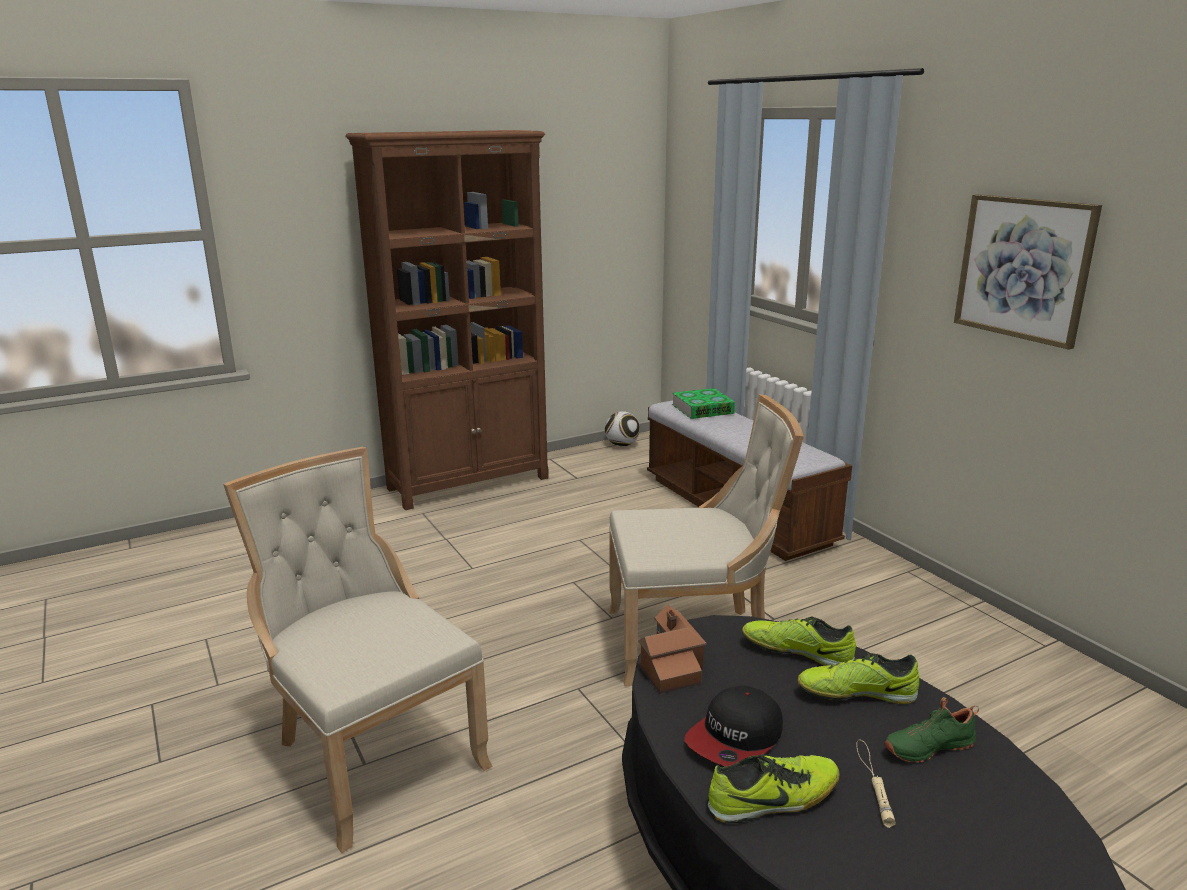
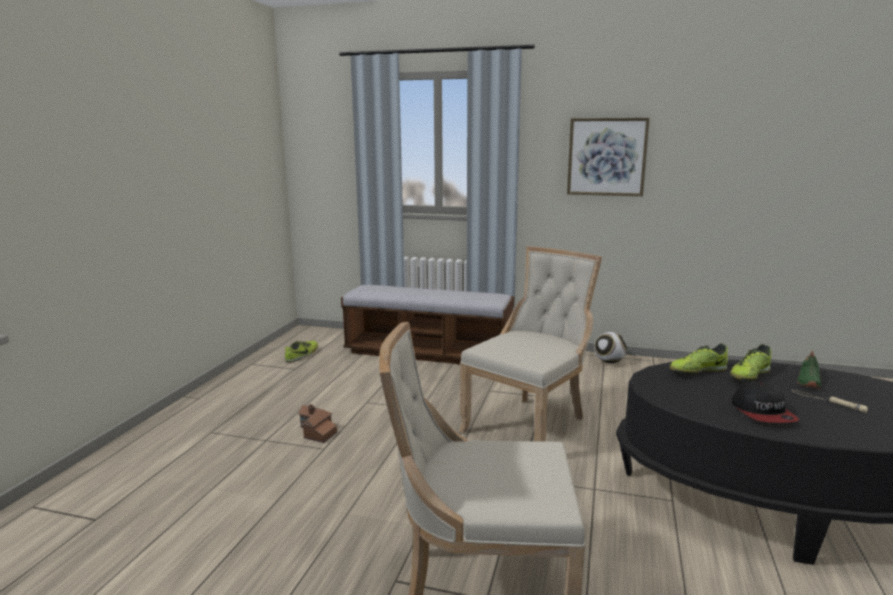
camera: 45 degrees left, 5 degrees down
(469, 483) = (214, 399): brown bookcase -> none
(622, 445) = (290, 340): football -> football (609, 362)
(670, 665) = (674, 400): toy house -> toy house (316, 432)
(702, 409) = (385, 289): book -> none
(774, 799) = (826, 425): shoe -> shoe (302, 355)

